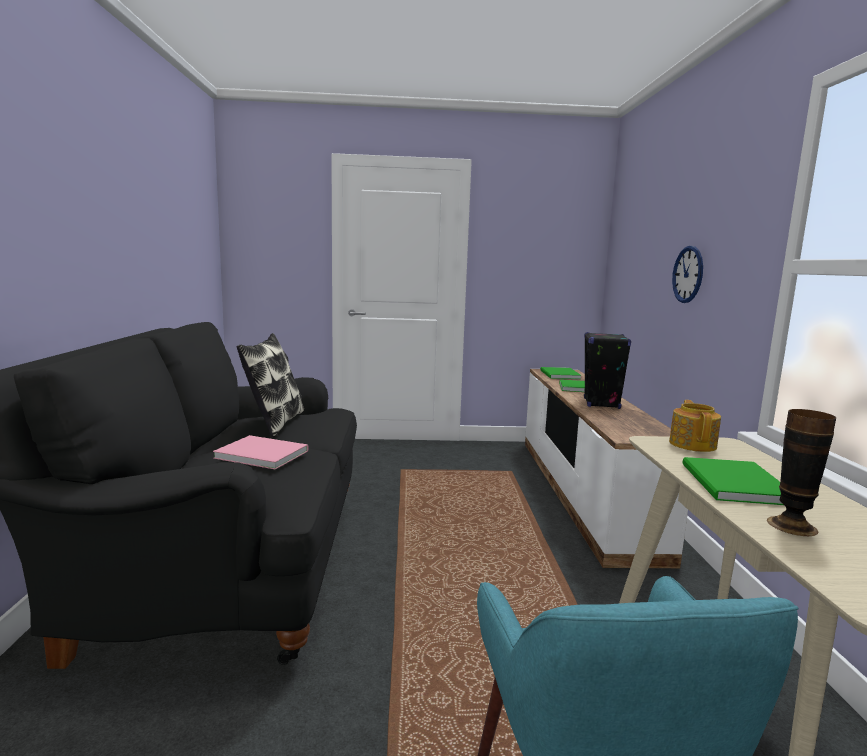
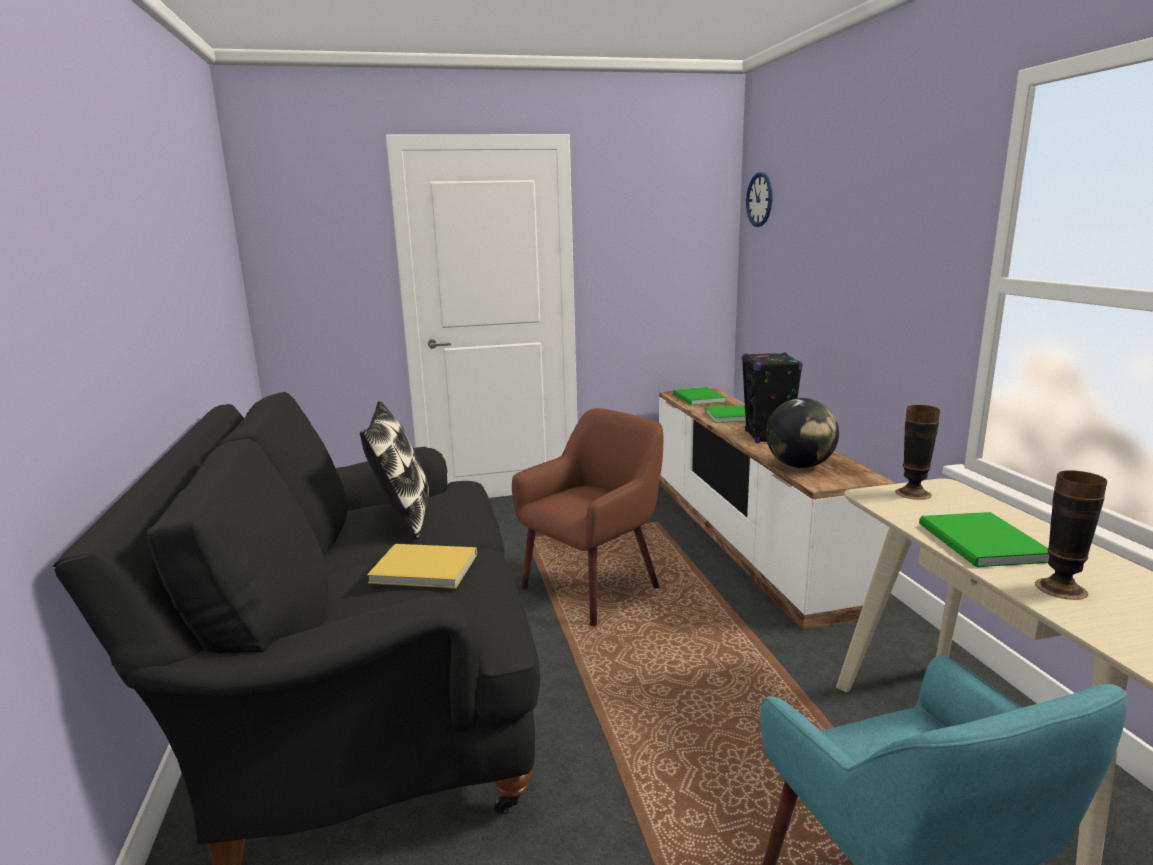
camera: 10 degrees left, 5 degrees up
(261, 453) = (422, 567): pink book -> yellow book
(437, 511) = (593, 587): none -> brown armchair
(615, 424) = (799, 466): none -> globe
(688, 274) = (860, 281): wall clock -> wall clock (759, 199)
(693, 444) = (913, 493): teapot -> vase

